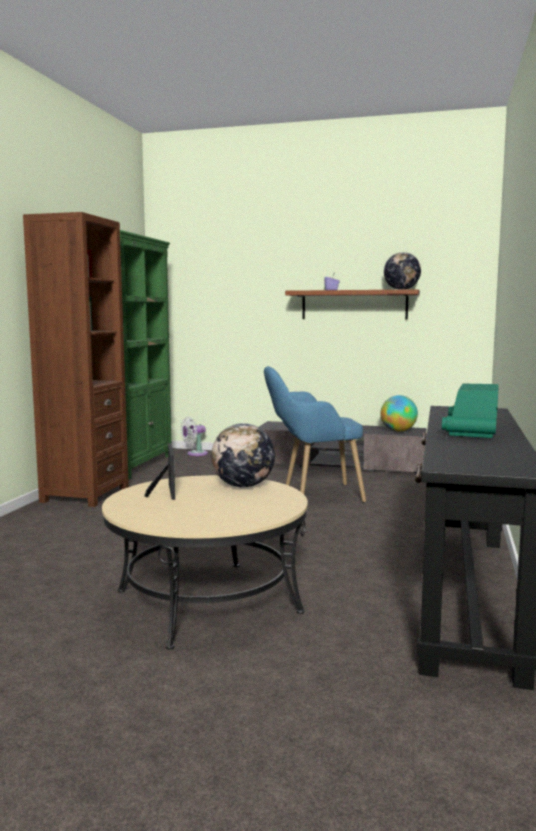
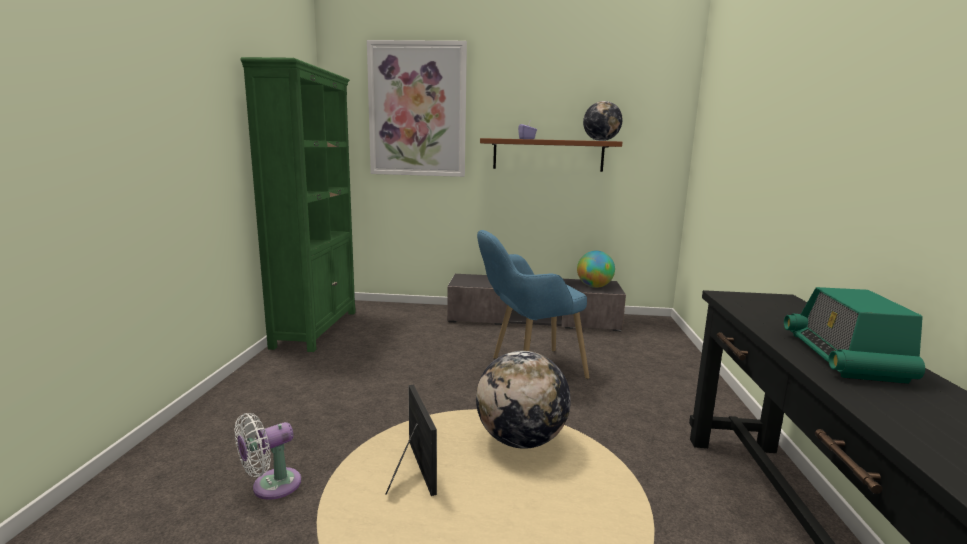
camera: 10 degrees left, 5 degrees up
(85, 494) = (264, 382): brown bookcase -> none
(195, 454) = (379, 308): white fan -> white fan (271, 486)
(232, 267) = (417, 110): none -> picture

